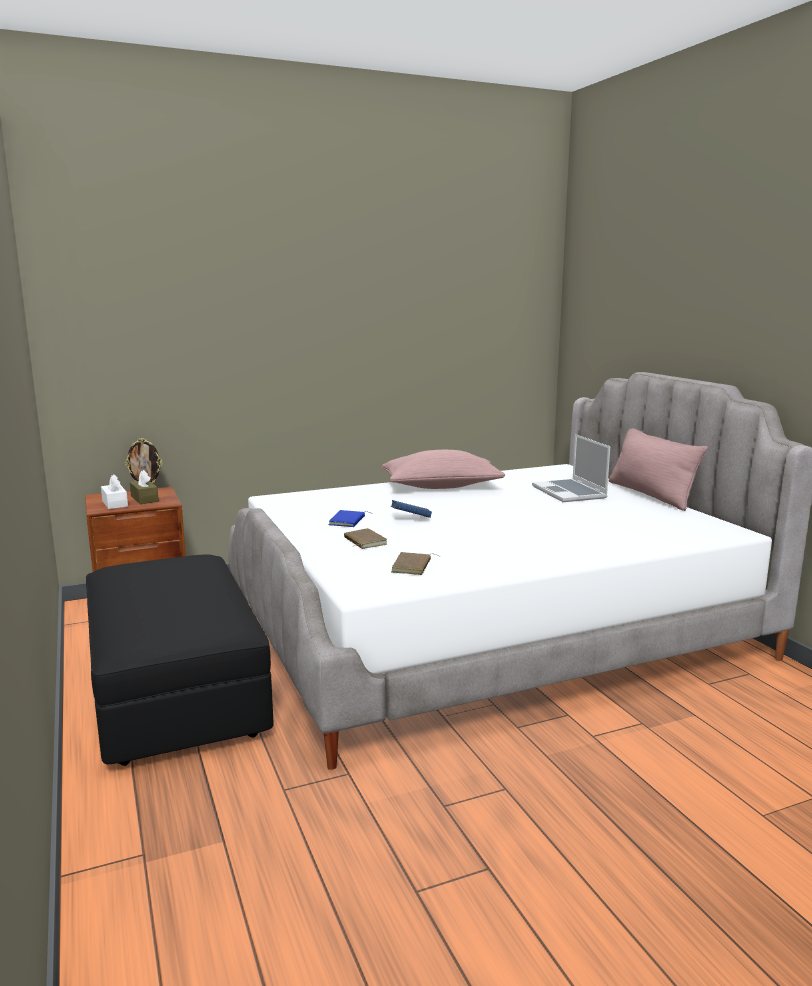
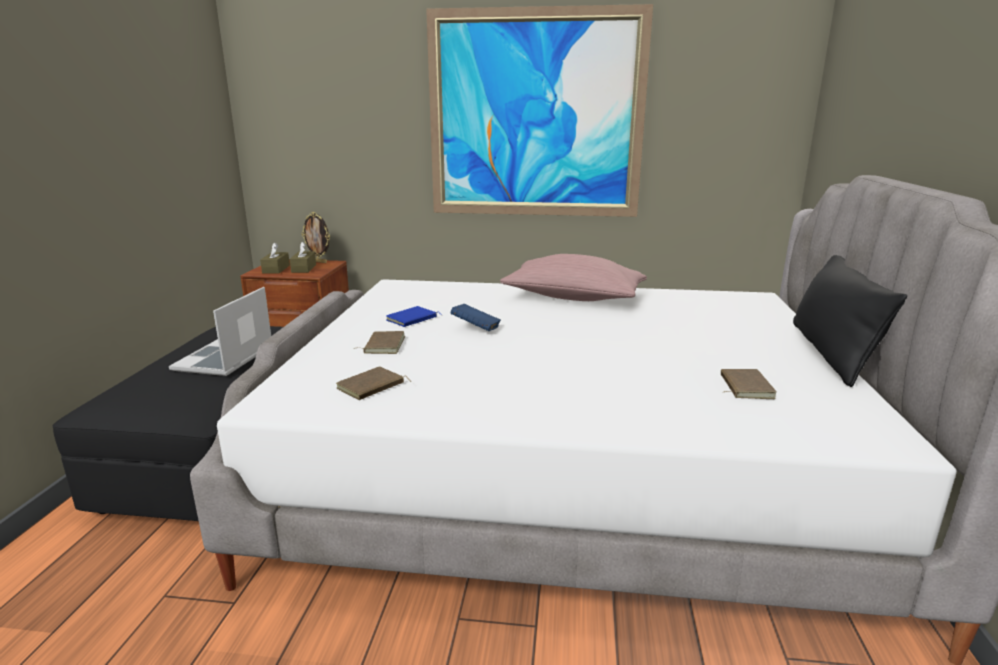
camera: 30 degrees right, 5 degrees up
(115, 503) = (276, 269): white tissue box -> brown tissue box
(354, 332) = (535, 116): none -> picture
(570, 492) = (717, 330): laptop -> laptop (225, 359)
(633, 521) = (744, 387): none -> brown book
(650, 495) = (831, 352): pink pillow -> black pillow

